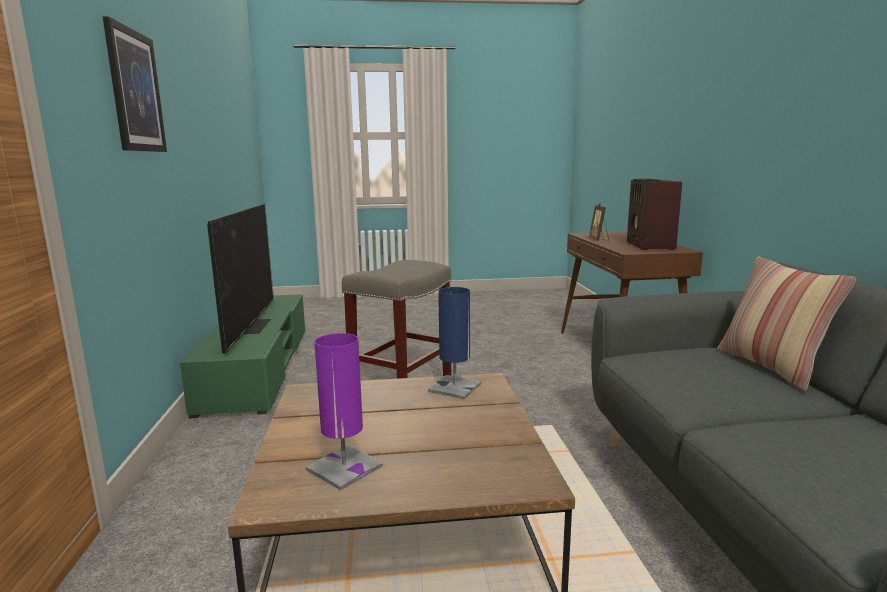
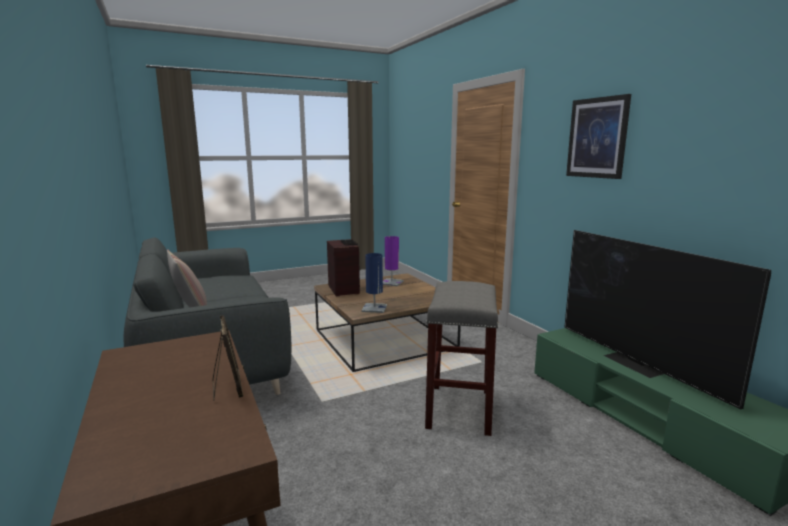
camera: 160 degrees right, 0 degrees up
(649, 246) = (158, 365): radio -> radio (344, 289)

